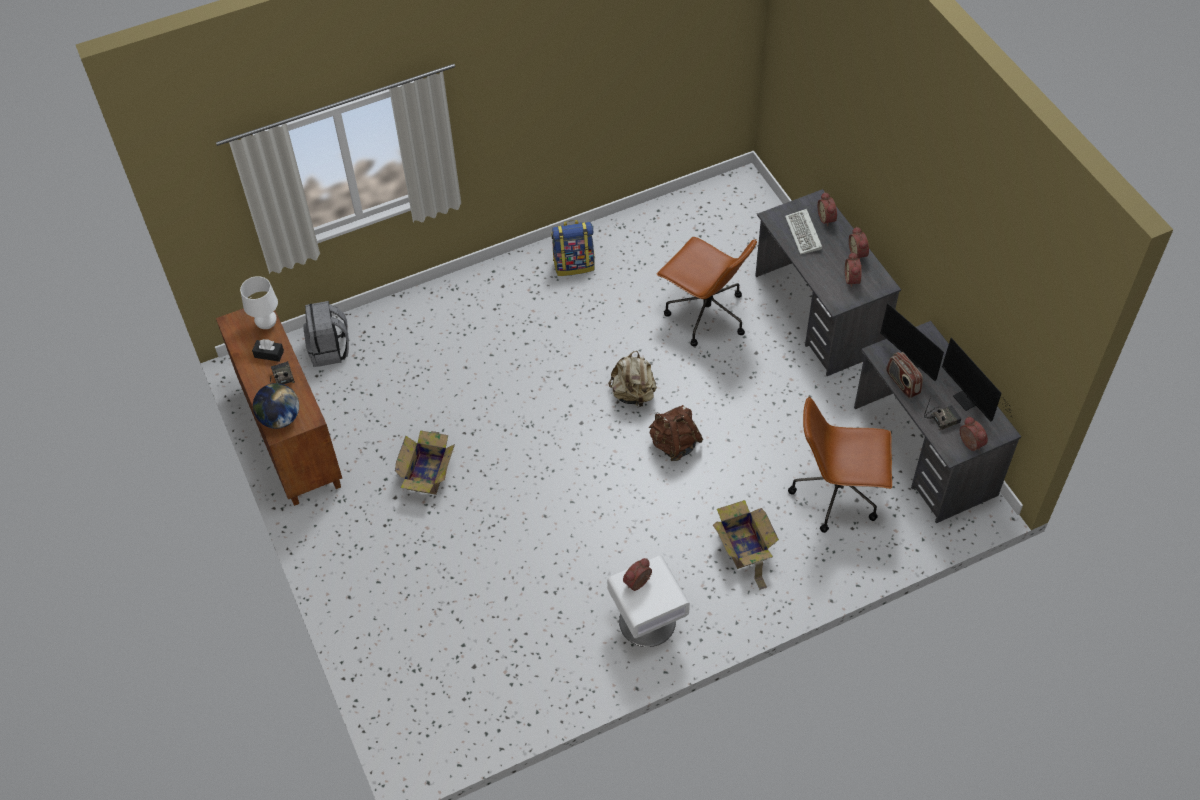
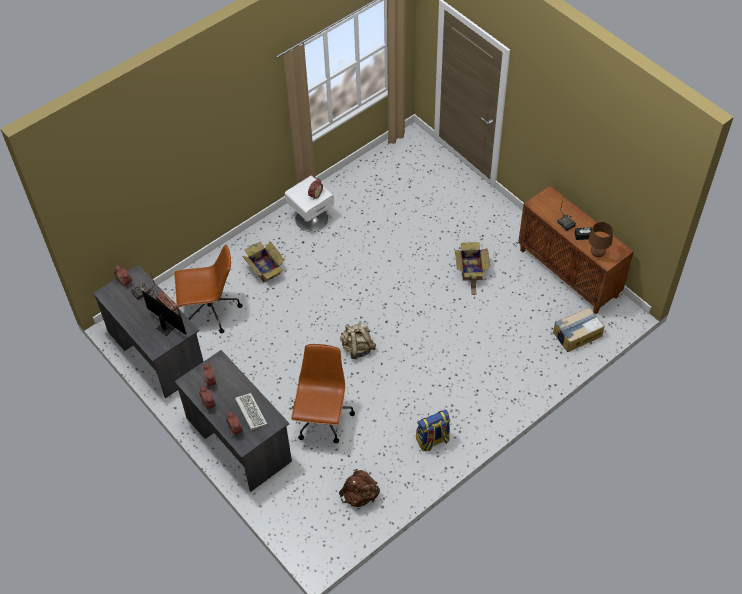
camera: 165 degrees right, 0 degrees up
(267, 324) = (597, 254): white table lamp -> brown table lamp
(280, 419) = (552, 200): globe -> none
(330, 350) = (577, 334): grey backpack -> cardboard box
(674, 444) = (321, 320): brown backpack -> brown backpack (360, 496)
(705, 314) = (322, 420): brown office chair -> brown office chair turned 75 degrees clockwise
(969, 402) = (125, 308): monitor -> none

